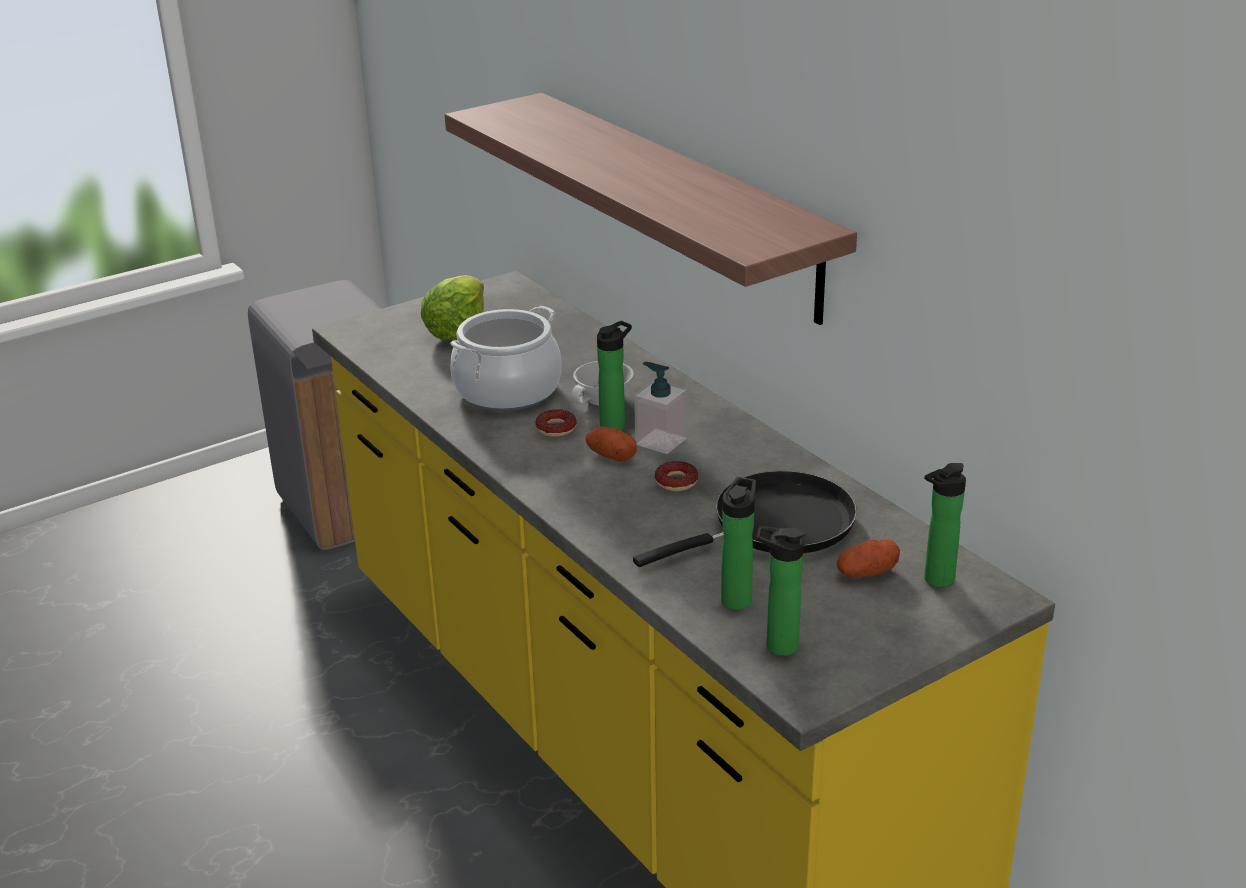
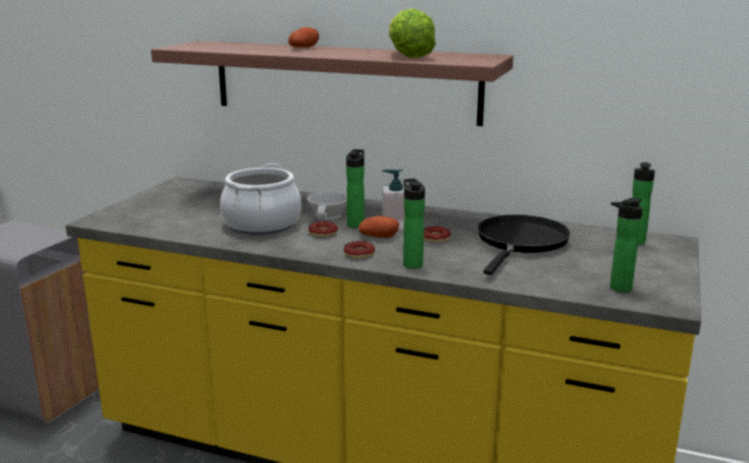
camera: 35 degrees left, 10 degrees down
(457, 331) = (180, 206): lettuce -> lettuce (408, 56)
(550, 478) = (359, 254): none -> donut
(737, 598) = (560, 276): bottle -> bottle (412, 263)
(867, 572) = (600, 248): potato -> potato (304, 48)

